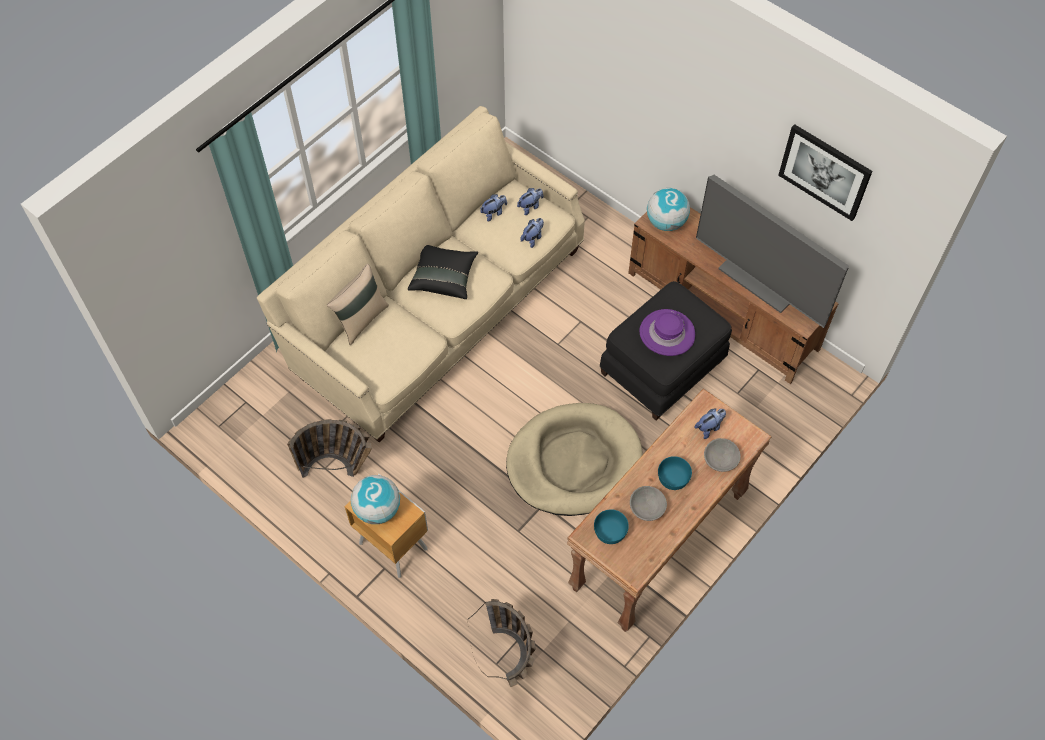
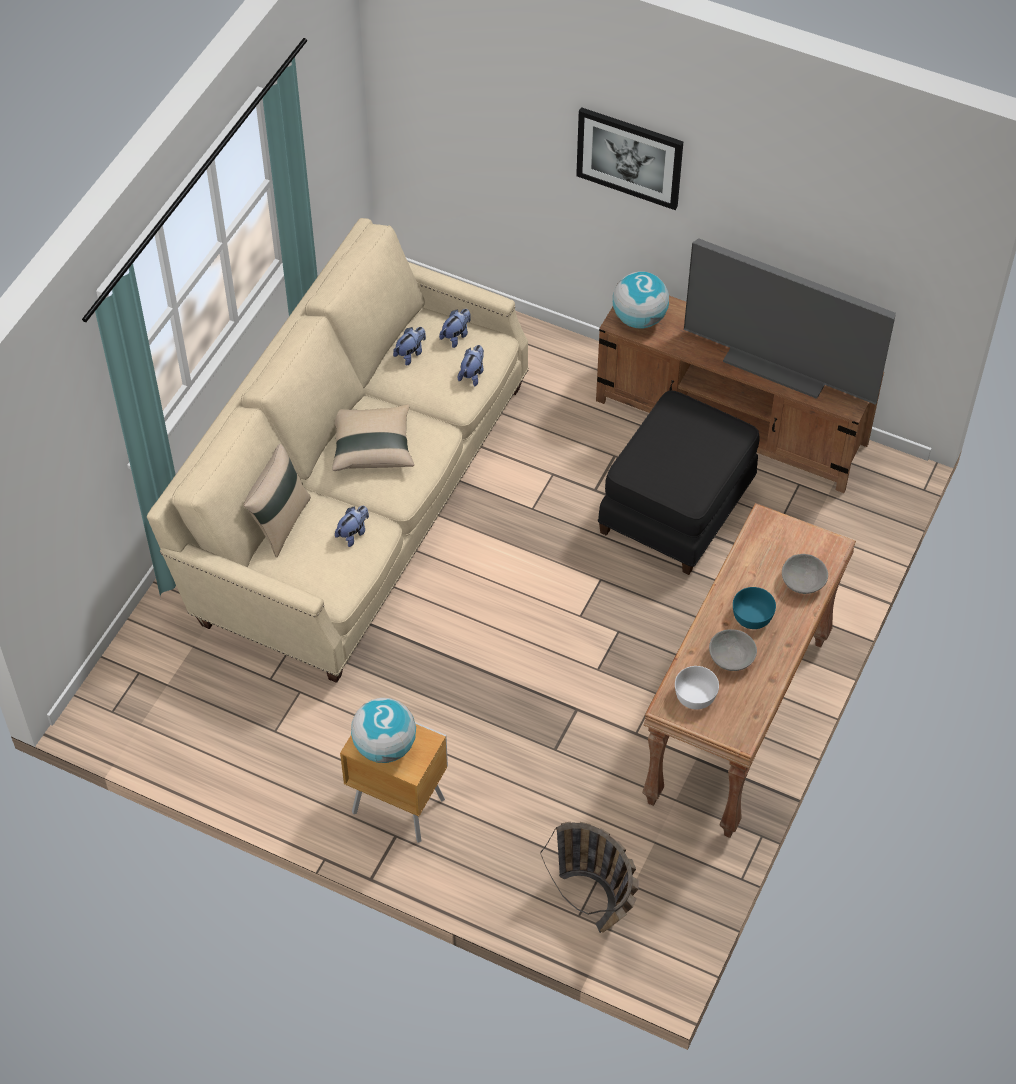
camera: 15 degrees left, 5 degrees down
(340, 469) = (295, 728): basket -> none
(444, 277) = (372, 447): black pillow -> beige pillow
(574, 462) = (600, 649): beige dog bed -> none
(610, 532) = (695, 696): turquoise bowl -> white bowl
(667, 333) = (681, 455): purple hat -> none
(709, 427) = (777, 547): plush toy -> plush toy (353, 533)
(825, 171) = (840, 203): picture -> picture (629, 157)

